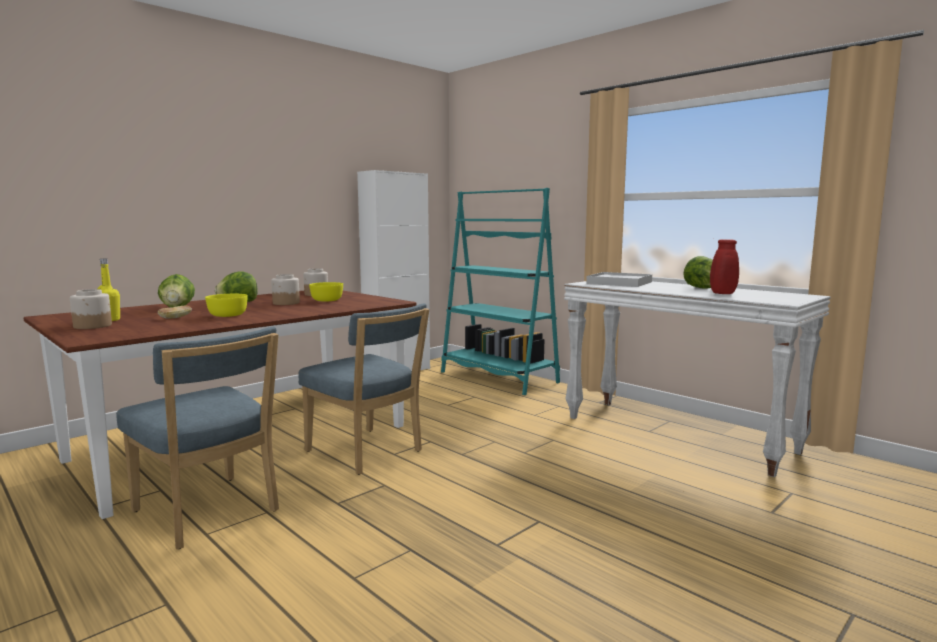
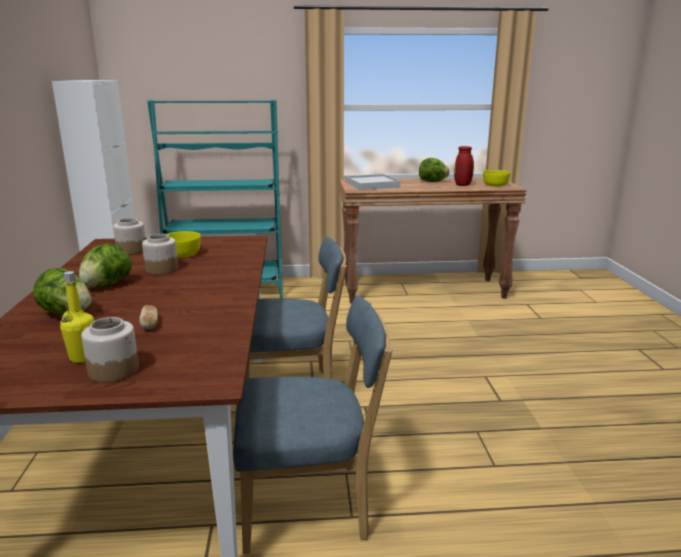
camera: 50 degrees left, 10 degrees up
(228, 315) = (185, 301): yellow bowl -> yellow bowl (495, 185)
(678, 434) = (423, 290): white console table -> brown console table

